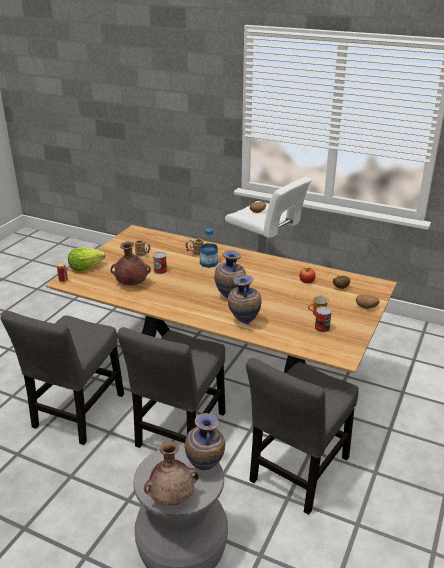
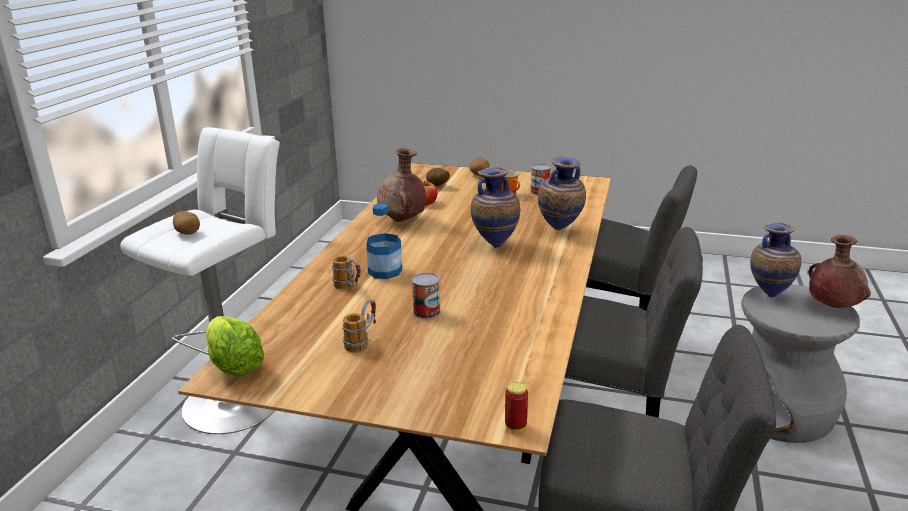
camera: 100 degrees left, 5 degrees down
(85, 268) = (440, 408): lettuce -> lettuce (234, 365)
(131, 284) = (494, 333): brown vase -> brown vase (403, 220)

